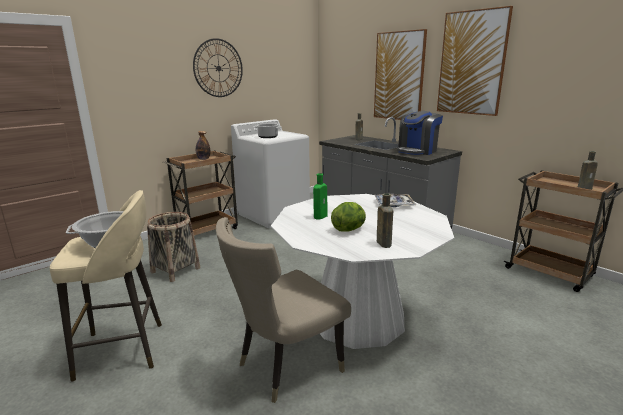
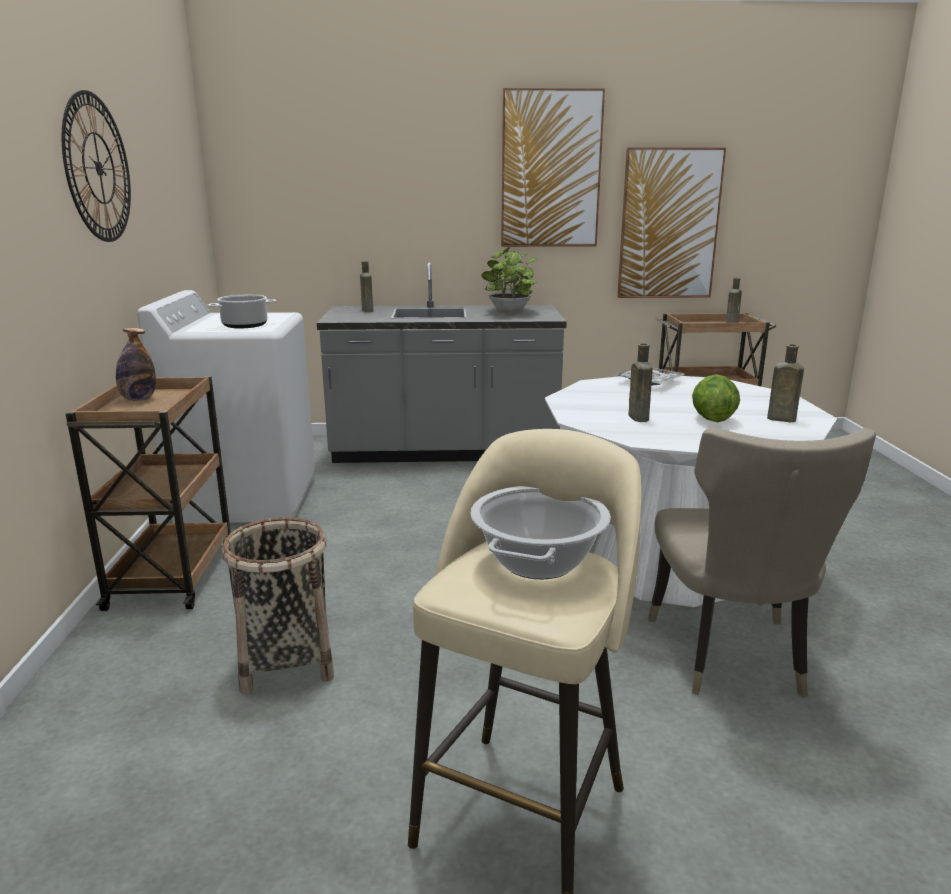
camera: 50 degrees left, 0 degrees up
(321, 216) = (637, 417): green bottle -> brown bottle
(399, 76) = (418, 191): picture -> picture (669, 224)
(417, 151) = (509, 312): coffee machine -> potted plant

